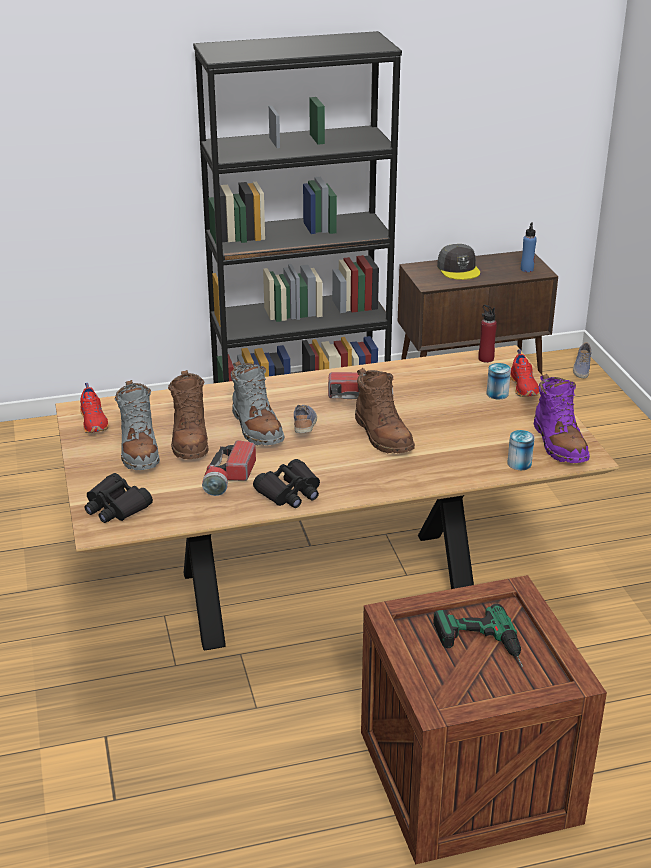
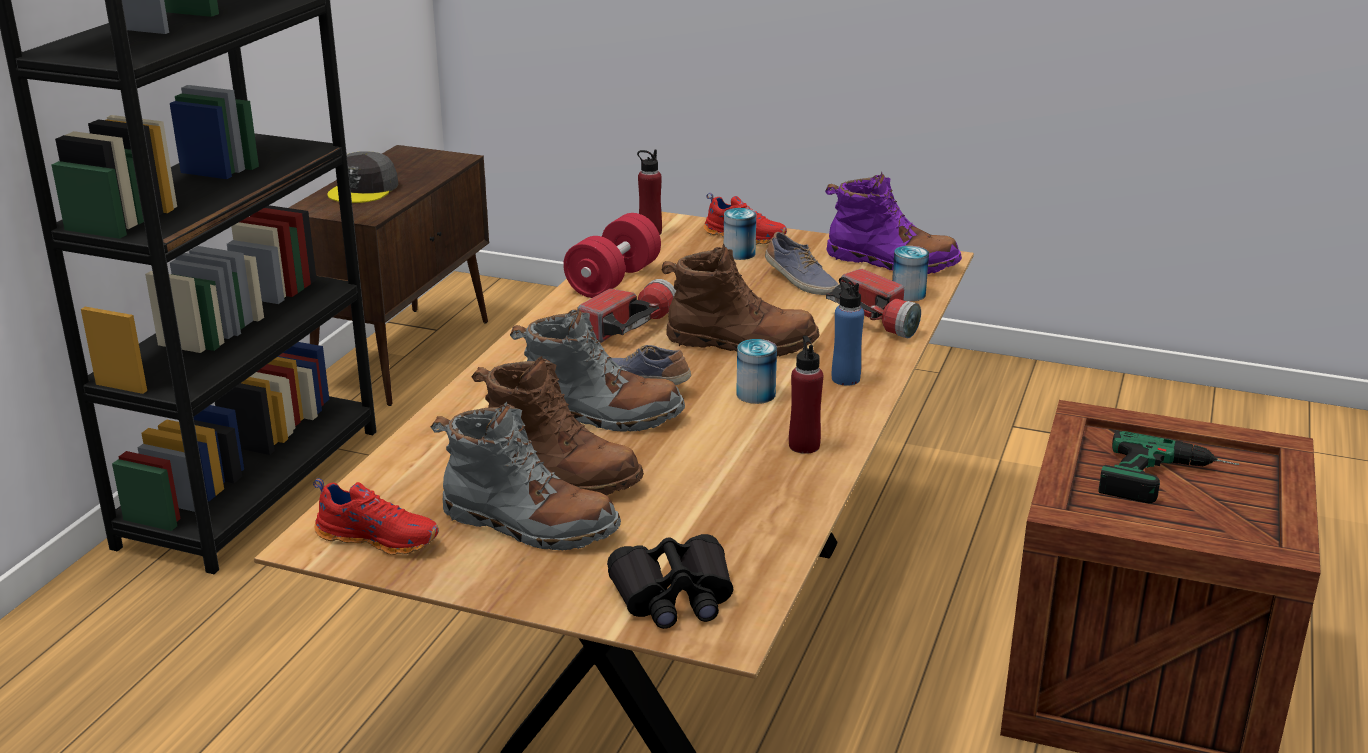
camera: 55 degrees left, 5 degrees down
(229, 477) = (709, 476): flashlight -> flashlight (877, 320)
(290, 492) = (804, 445): black binoculars -> red bottle
(329, 460) = (756, 394): none -> can
(408, 373) = (613, 280): none -> red dumbbell
(458, 269) = (364, 190): grey cap -> grey cap turned 90 degrees clockwise
(527, 269) = (438, 162): blue bottle -> blue bottle (845, 379)
(581, 368) = (493, 288): shoe -> shoe (800, 281)

